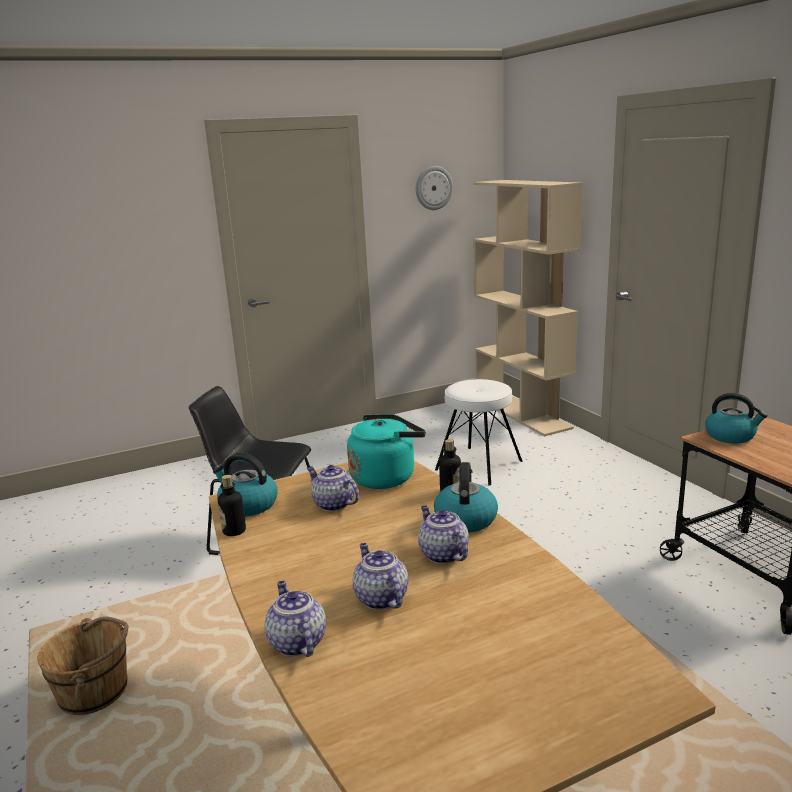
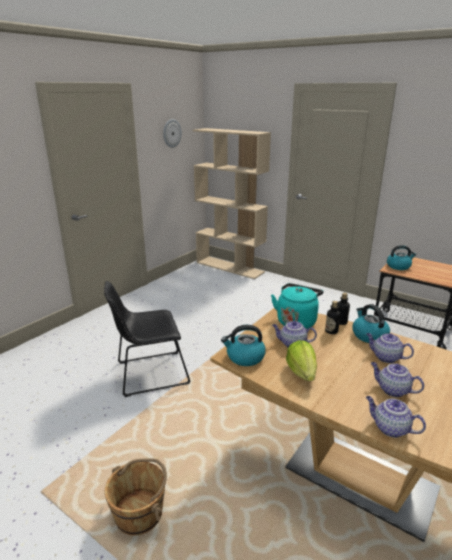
camera: 30 degrees left, 5 degrees up
(234, 531) = (261, 375): bottle -> bottle (331, 331)
(290, 541) = (302, 372): none -> lettuce
(479, 465) = (236, 302): white stool -> none

